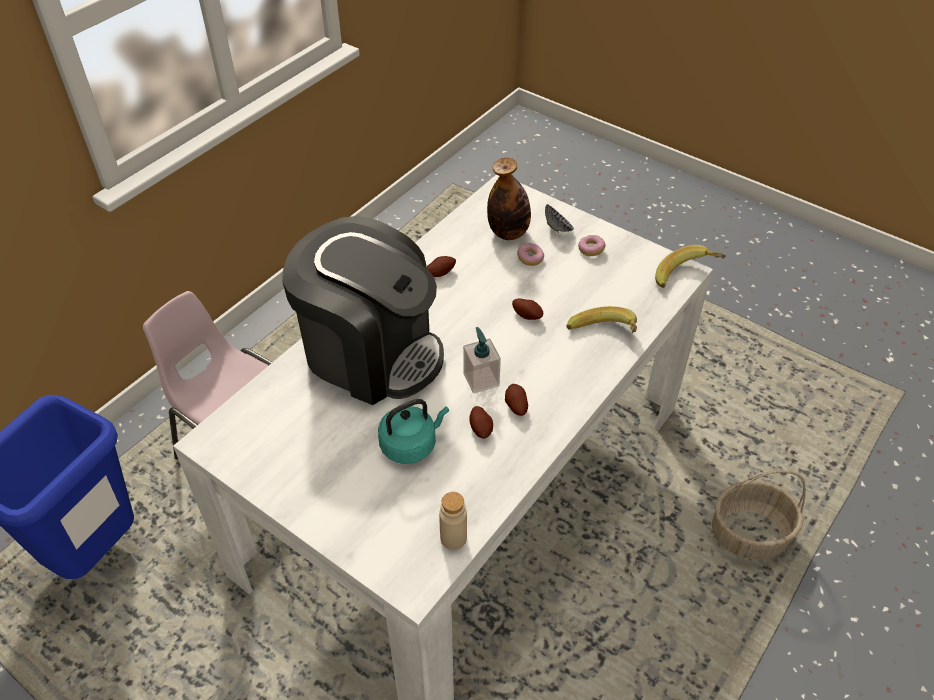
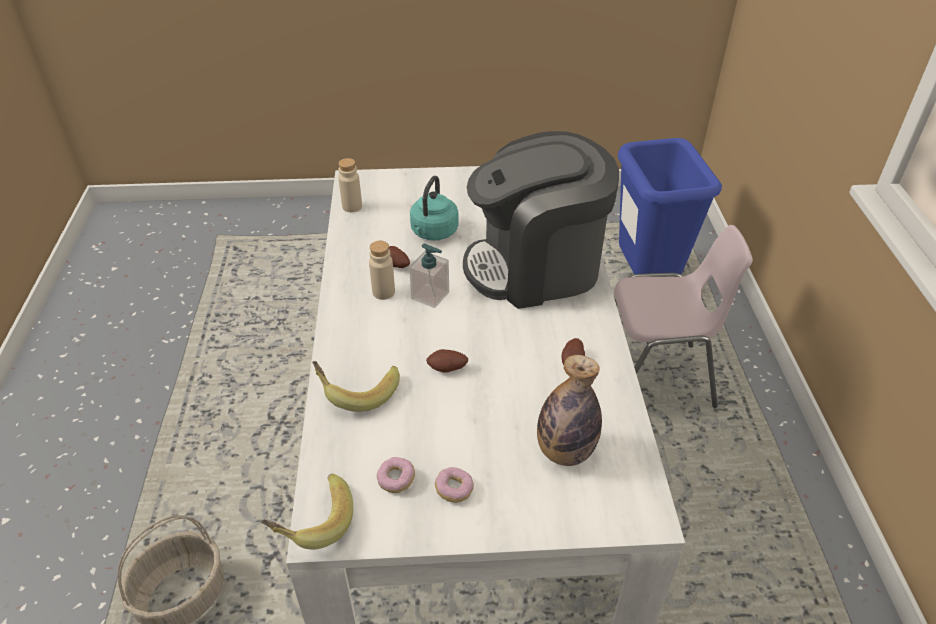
camera: 140 degrees right, 5 degrees down
(515, 406) = (383, 292): potato -> beige bottle
(530, 259) = (507, 433): donut -> donut (396, 480)
(558, 228) = (519, 496): bowl -> none

